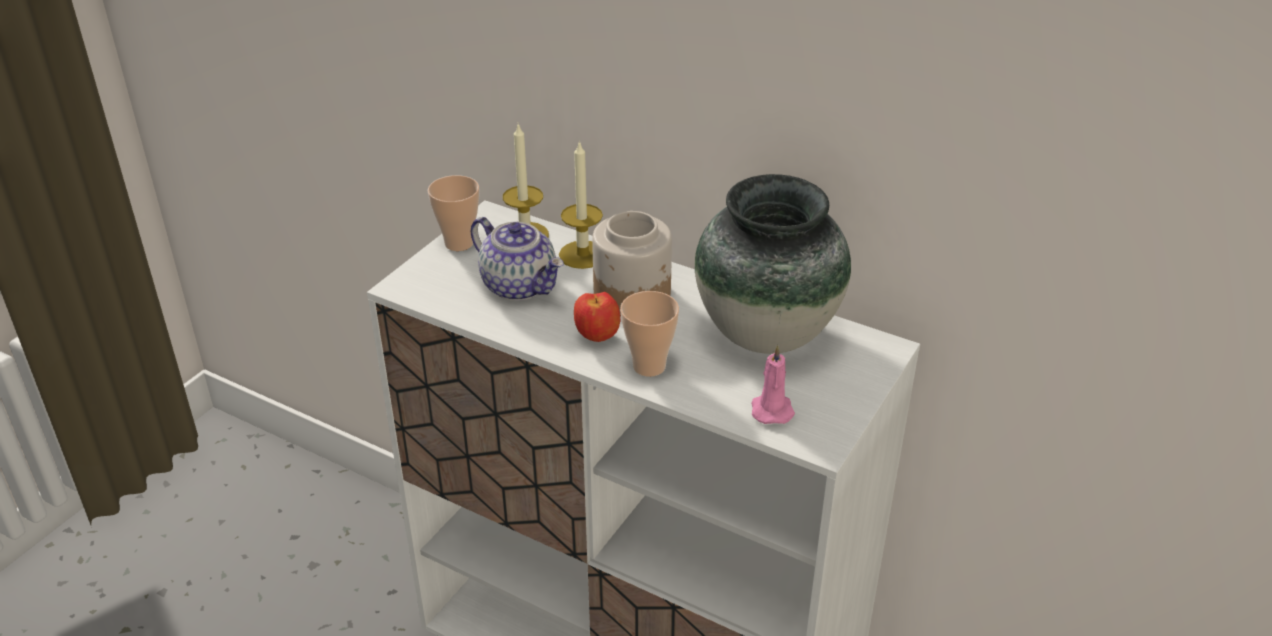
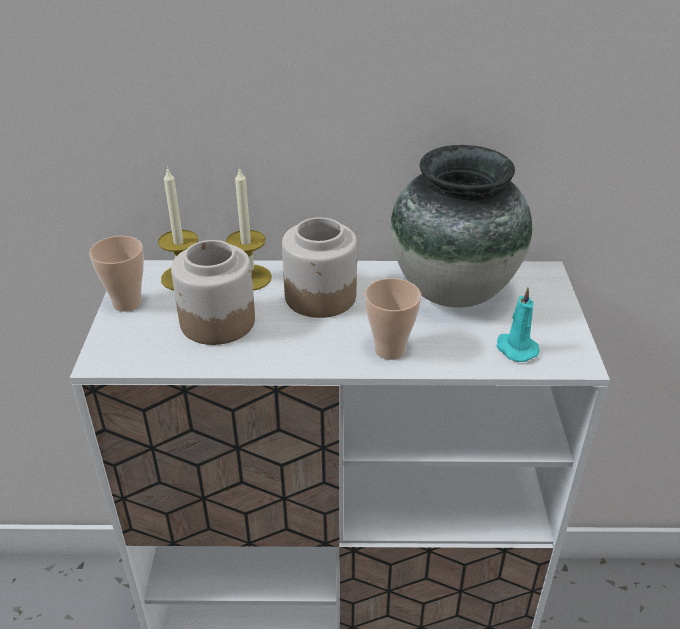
camera: 30 degrees left, 0 degrees up
(520, 286) = (217, 321): teapot -> jar
(598, 337) = (325, 341): apple -> none
(771, 409) = (515, 348): pink candle -> turquoise candle

